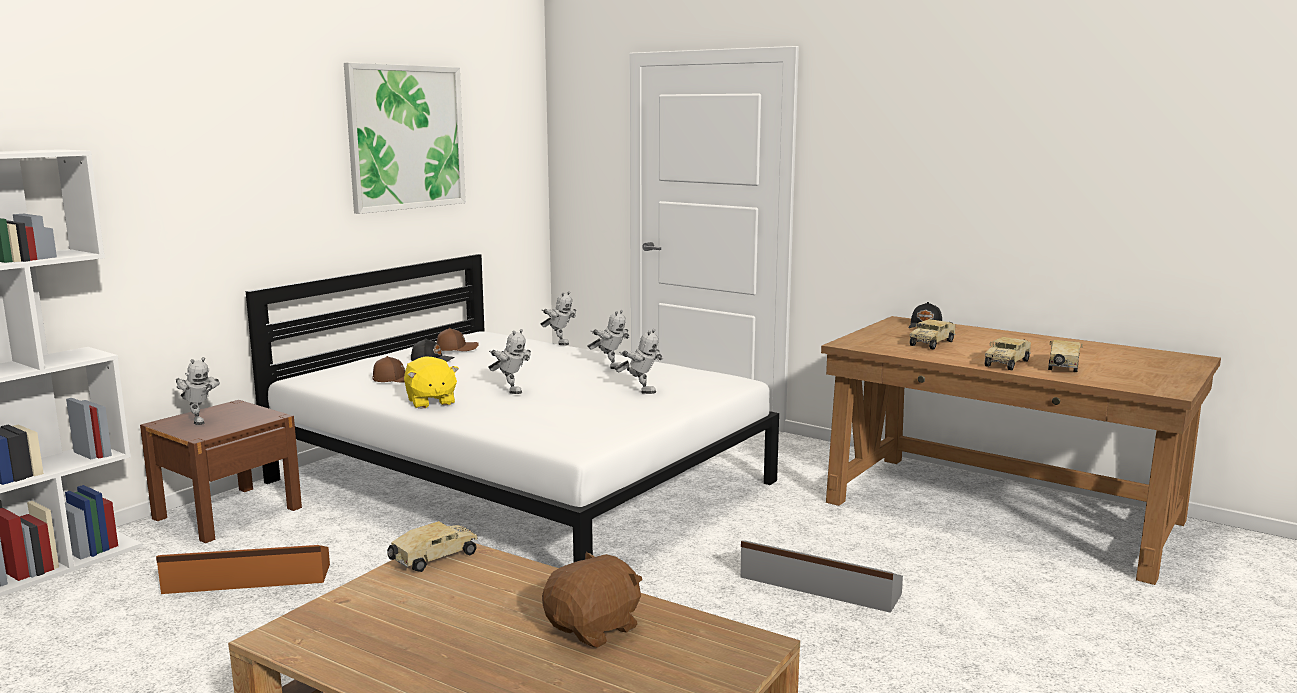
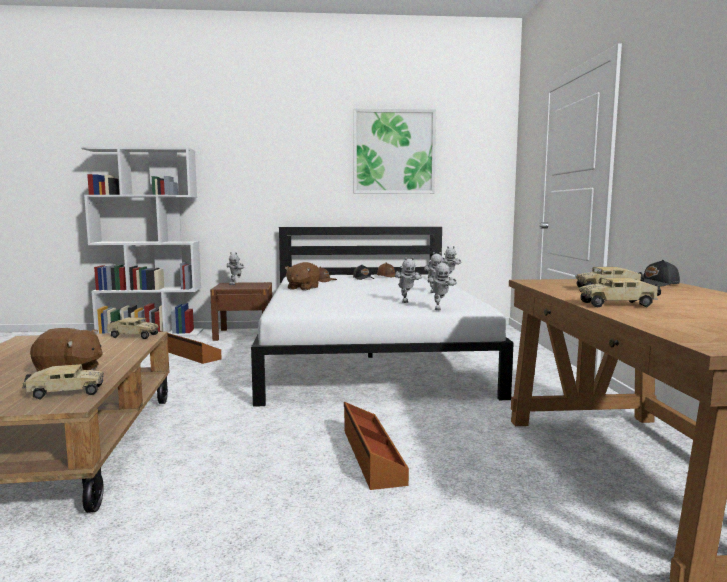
camera: 50 degrees right, 5 degrees down
(430, 402) = (302, 288): yellow plush toy -> brown plush toy
(510, 390) = (348, 291): toy robot -> toy robot (439, 309)
(818, 586) = (371, 455): grey storage box -> brown storage box
(1063, 367) = (671, 315): toy truck -> toy truck (64, 393)

